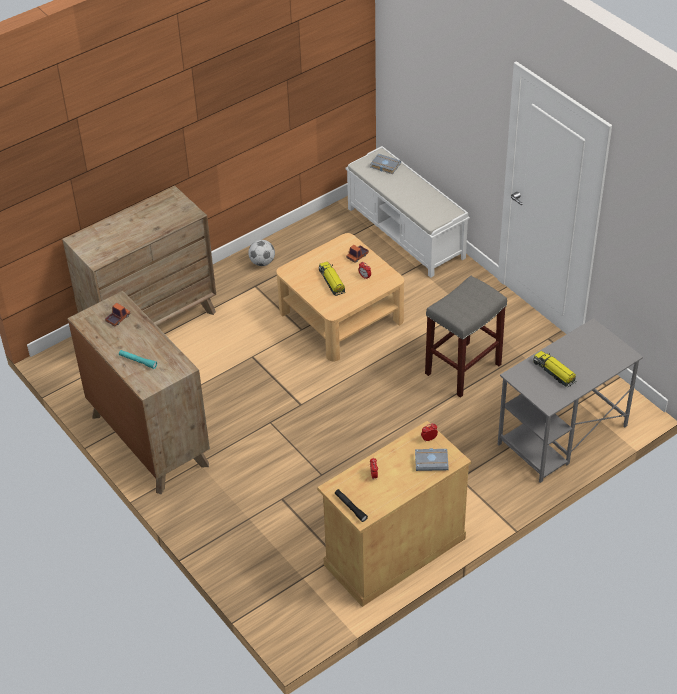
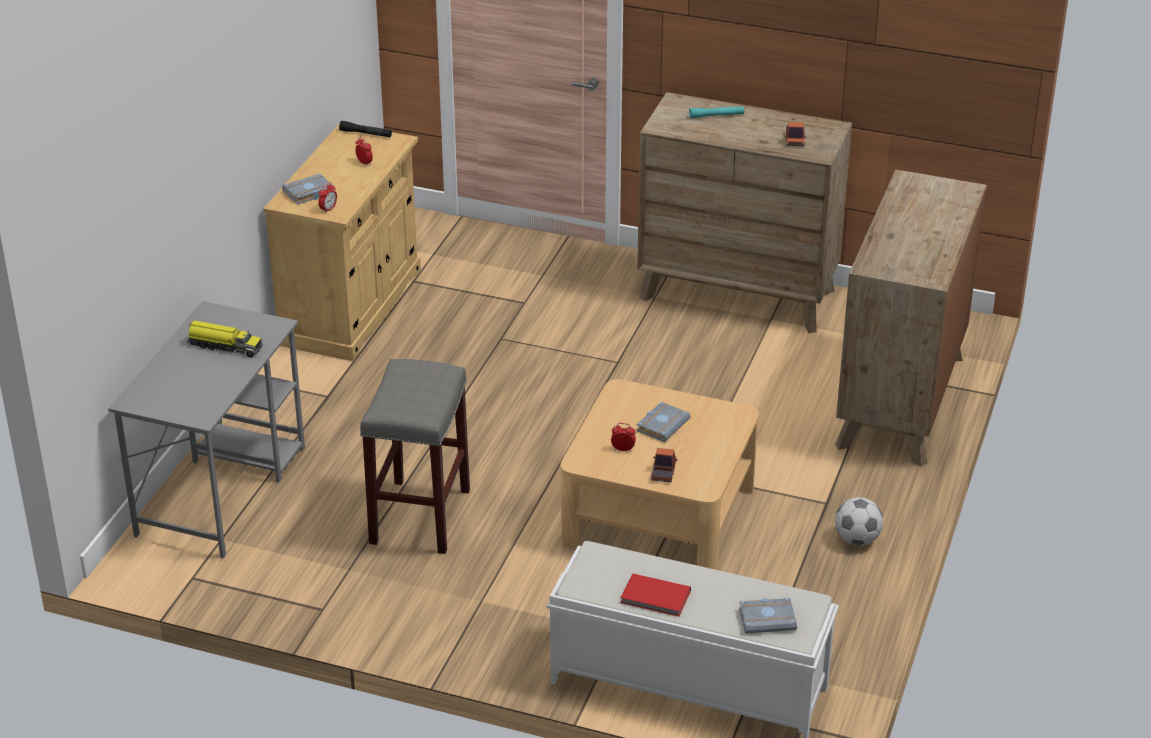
camera: 145 degrees right, 10 degrees down
(332, 282) = (662, 424): toy truck -> grey book
(423, 192) = (656, 598): none -> red book

